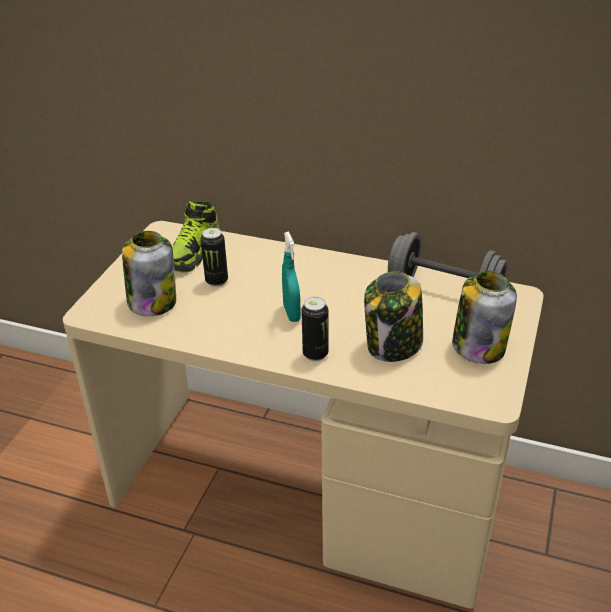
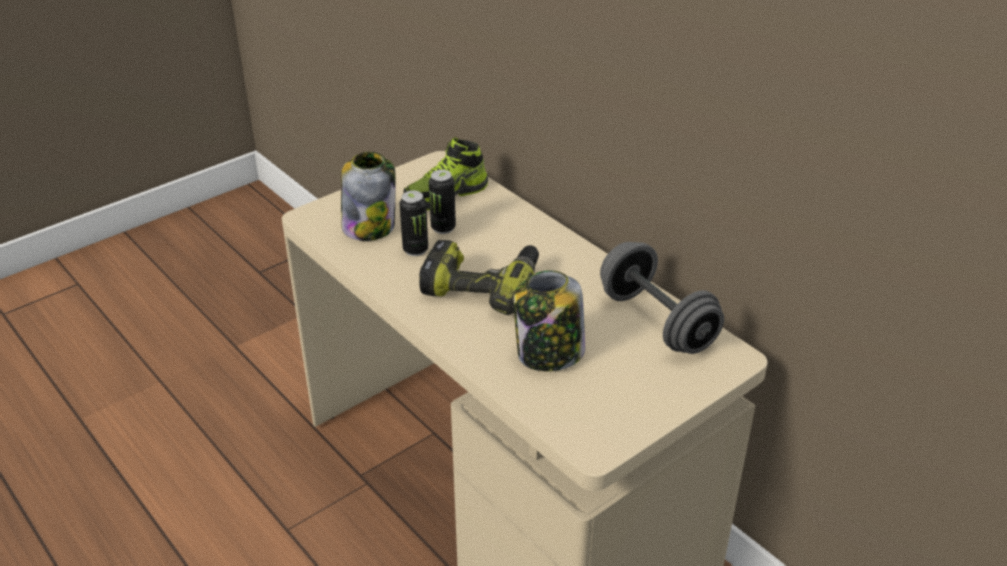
camera: 30 degrees right, 0 degrees up
(291, 313) = (482, 284): turquoise spray bottle -> power drill
(315, 354) = (466, 332): can -> can (415, 250)
(478, 346) = (635, 390): jar -> none

